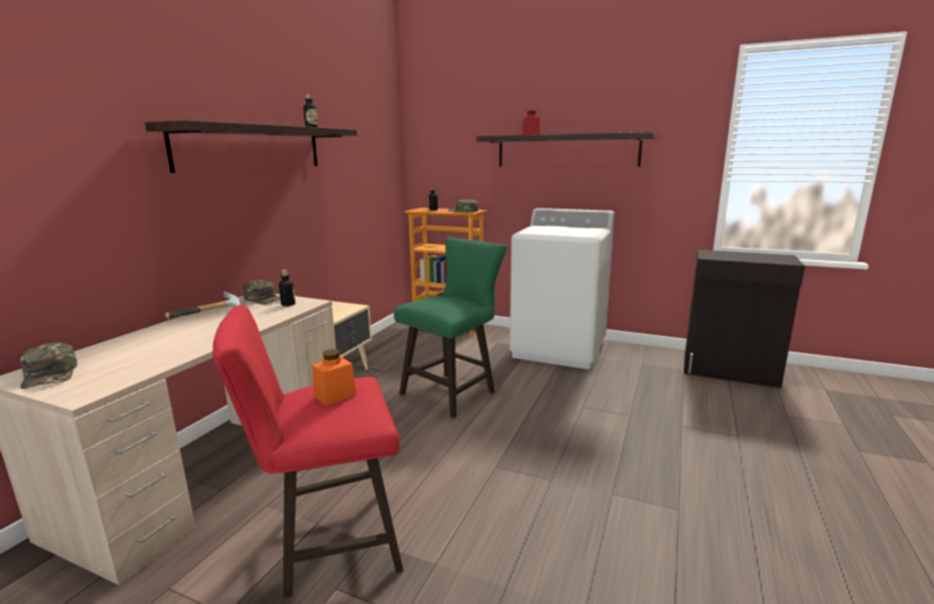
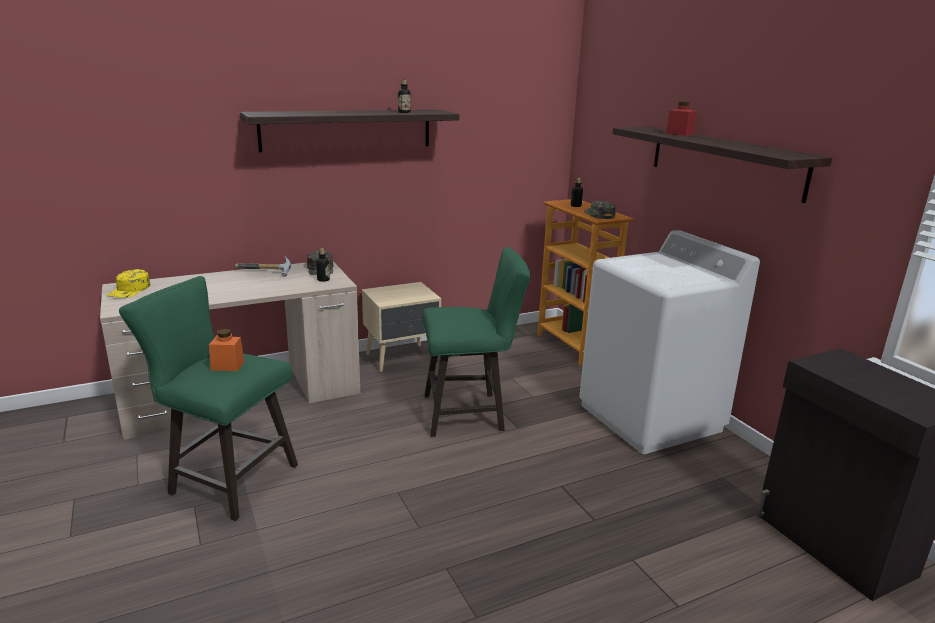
camera: 40 degrees right, 5 degrees up
(50, 374) = (130, 290): green cap -> yellow cap
(328, 544) = (226, 478): red stool -> green stool

